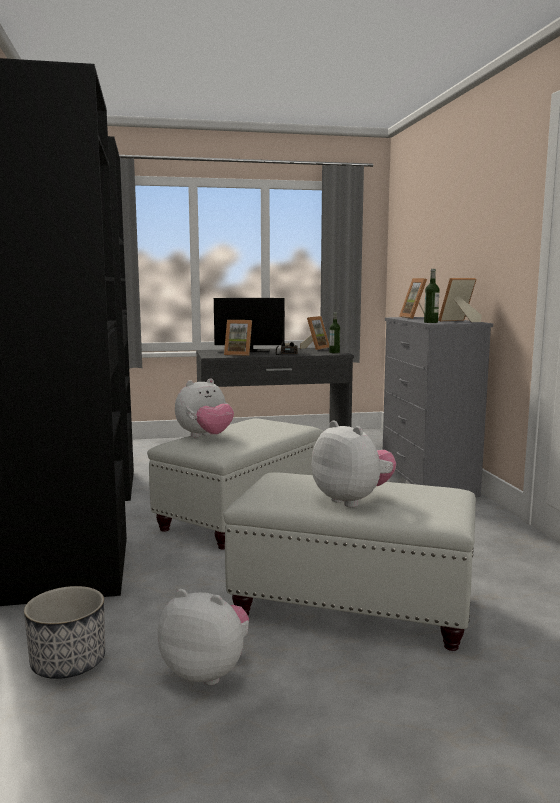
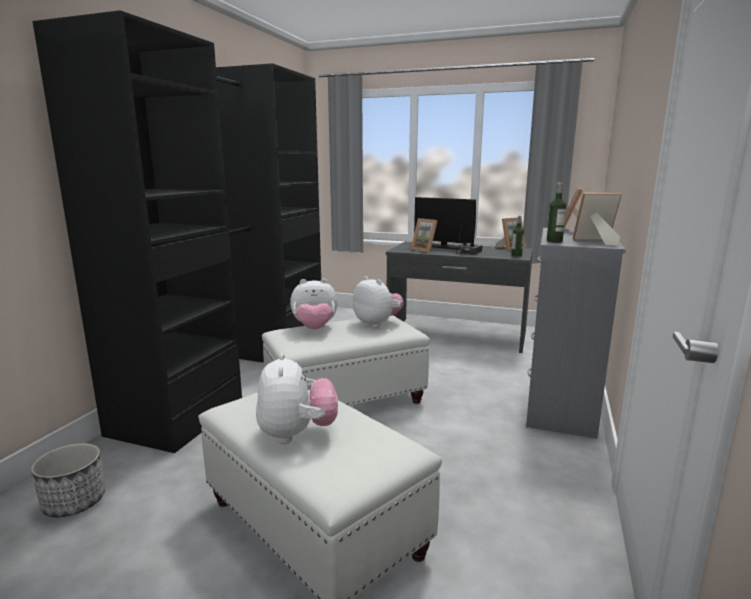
camera: 30 degrees right, 5 degrees up
(207, 671) = (132, 551): plush toy -> plush toy (377, 324)

